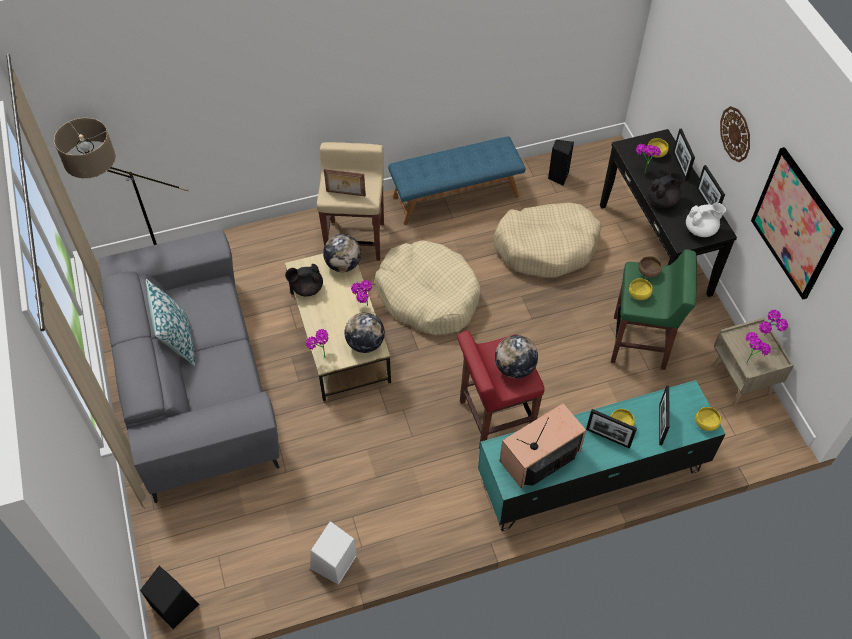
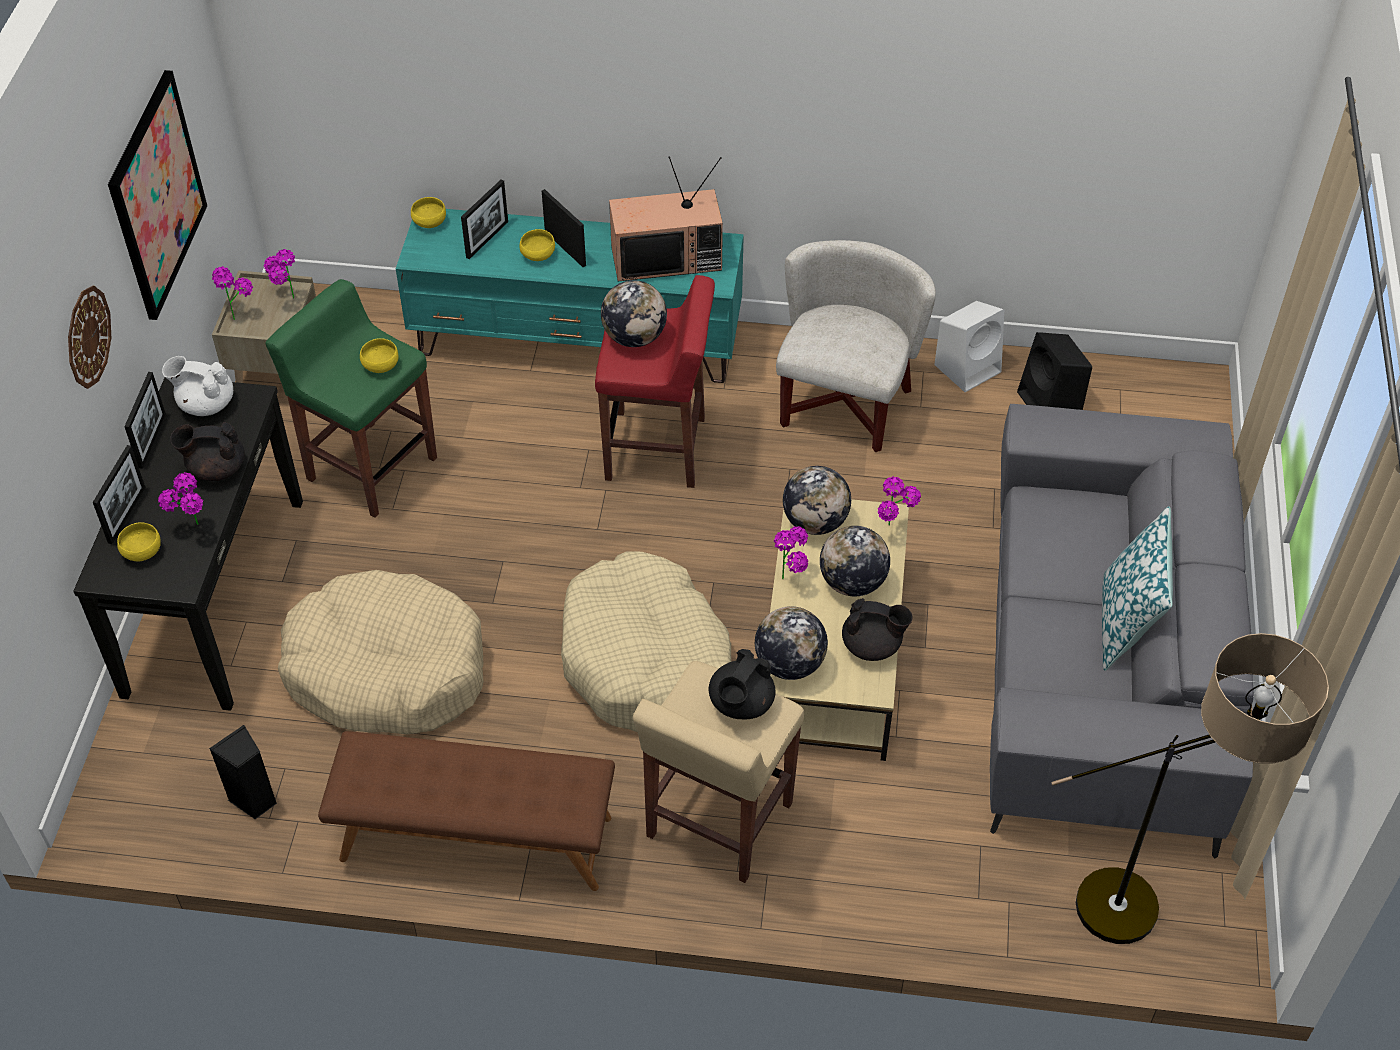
camera: 155 degrees left, 5 degrees down
(173, 604) = (1192, 395): black speaker -> black speaker (1051, 402)
(330, 317) = (852, 583): none -> globe
(345, 194) = (741, 704): picture frame -> black teapot
(400, 497) = (844, 405): none -> white armchair
(455, 196) = (475, 839): blue bench -> brown bench
(649, 272) = (337, 389): brown bowl -> none

